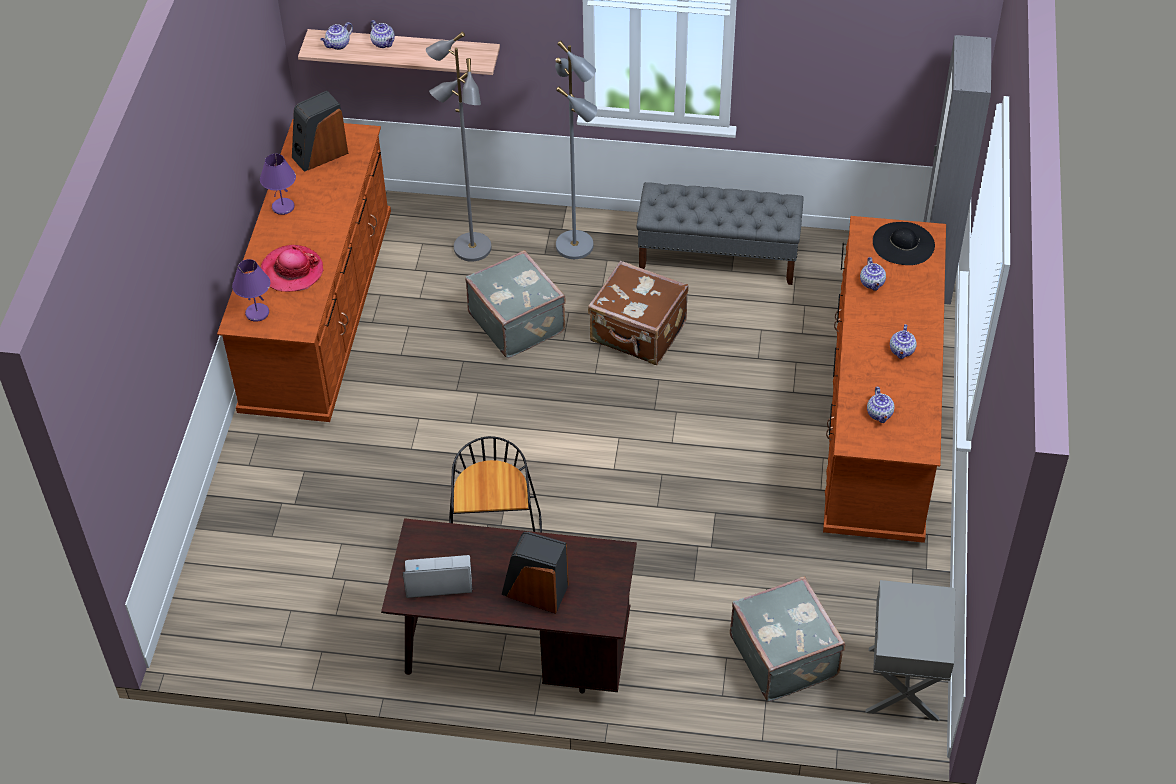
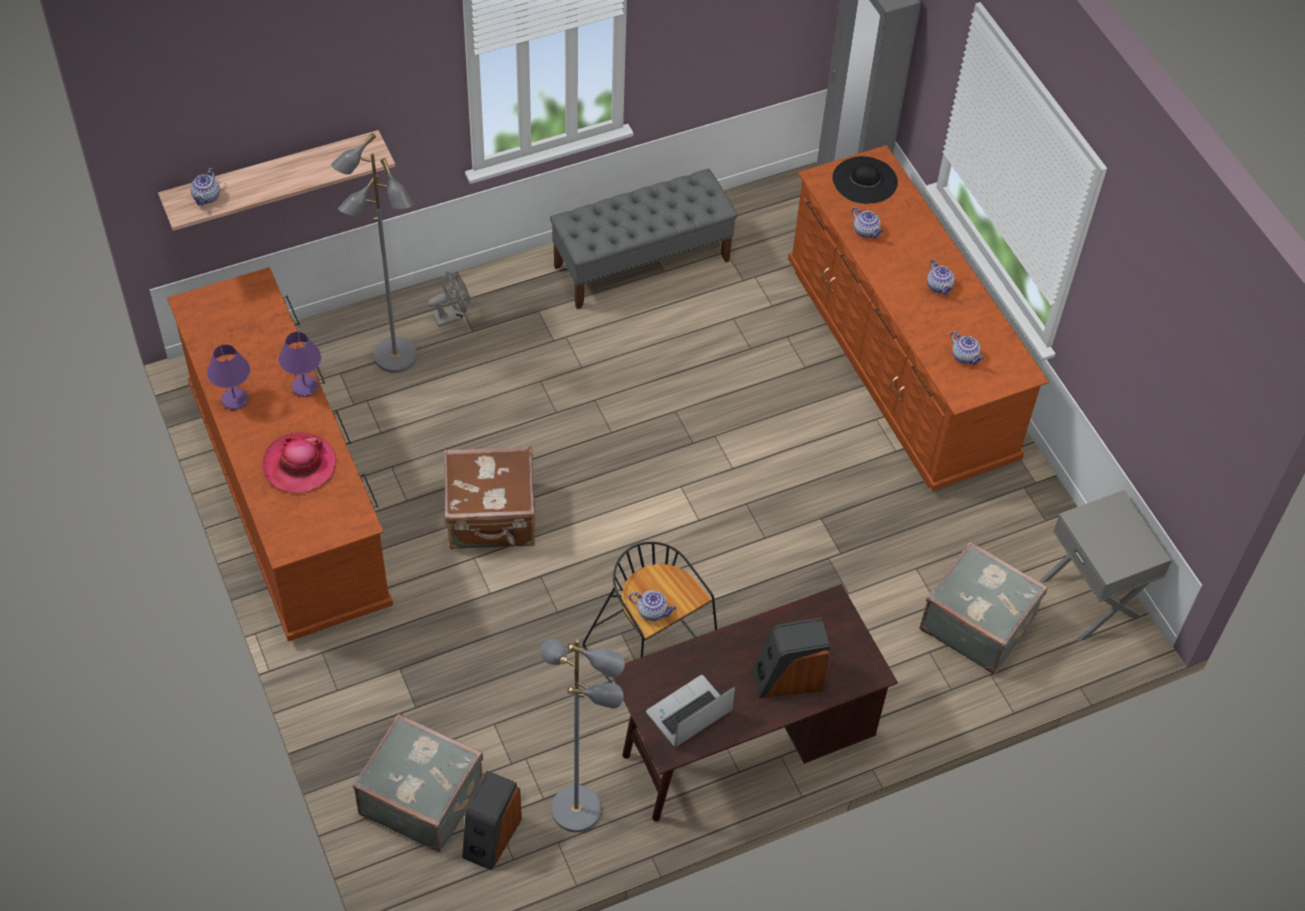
camera: 35 degrees left, 5 degrees up
(257, 313) = (298, 527): purple table lamp -> purple table lamp (304, 387)
(320, 154) = (229, 325): speaker -> speaker (491, 837)
(383, 43) = (255, 176): teapot -> teapot (653, 611)
(518, 322) = (498, 413): grey suitcase -> grey suitcase (422, 797)
(537, 237) = (452, 316): none -> grey fan
(576, 245) = (497, 309): grey floor lamp -> grey floor lamp (577, 808)
(638, 333) = (623, 373): brown suitcase -> brown suitcase (491, 518)

